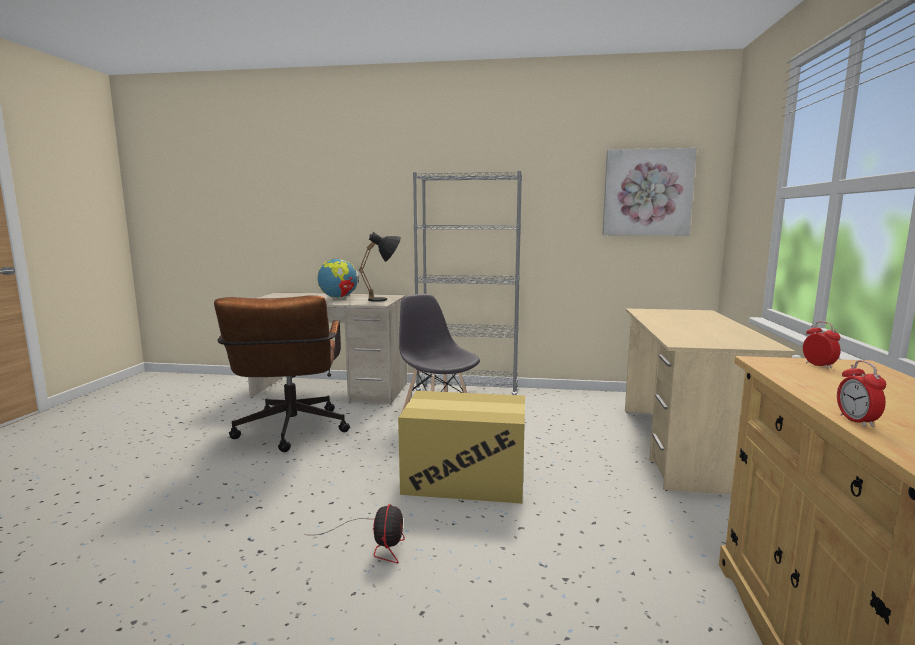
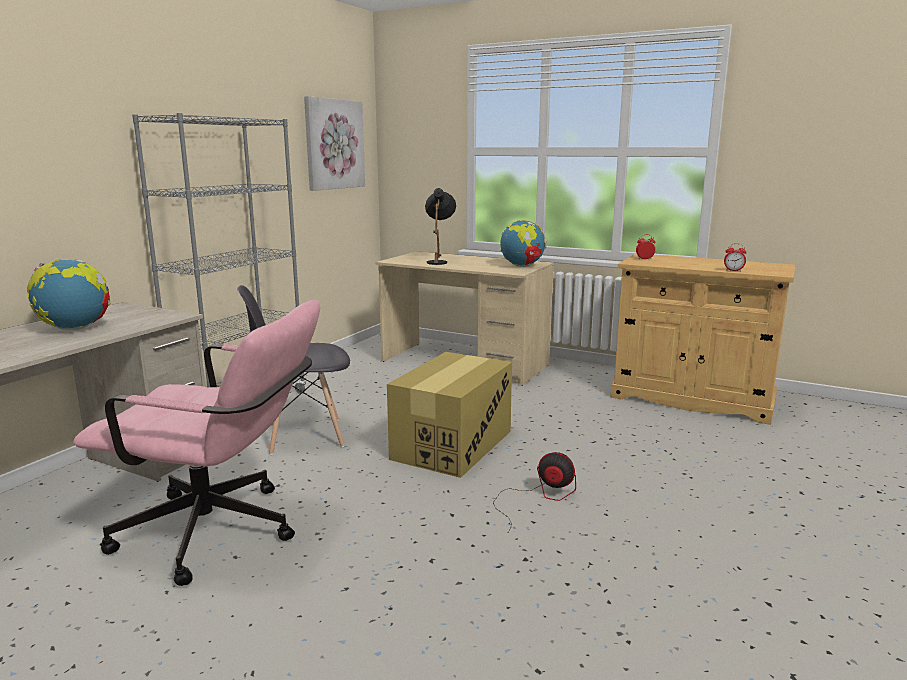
camera: 70 degrees left, 5 degrees up
(290, 433) = (222, 533): brown office chair -> pink office chair
(385, 299) = (148, 311): black table lamp -> black table lamp (439, 261)
(723, 342) = (522, 266): none -> globe

